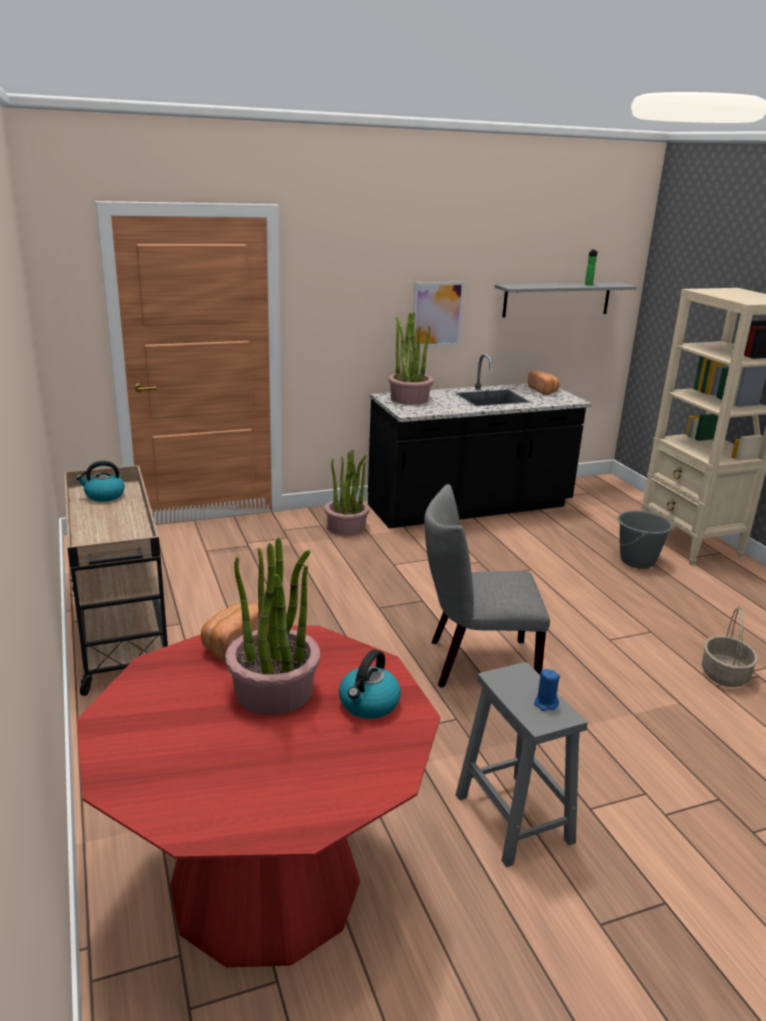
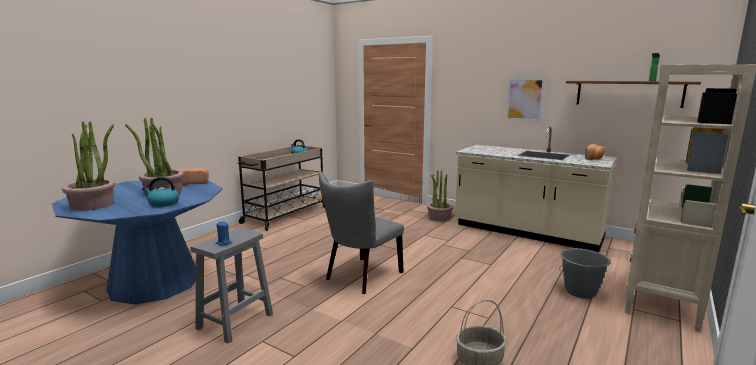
camera: 55 degrees right, 10 degrees down
(265, 883) = (154, 282): red dining table -> blue dining table
(409, 399) = (488, 148): potted plant -> potted plant (93, 204)
(470, 508) = (526, 232): black counter -> beige counter
(475, 664) = (361, 277): grey chair -> grey chair turned 105 degrees counterclockwise
(557, 299) = (628, 93): grey shelf -> brown shelf

